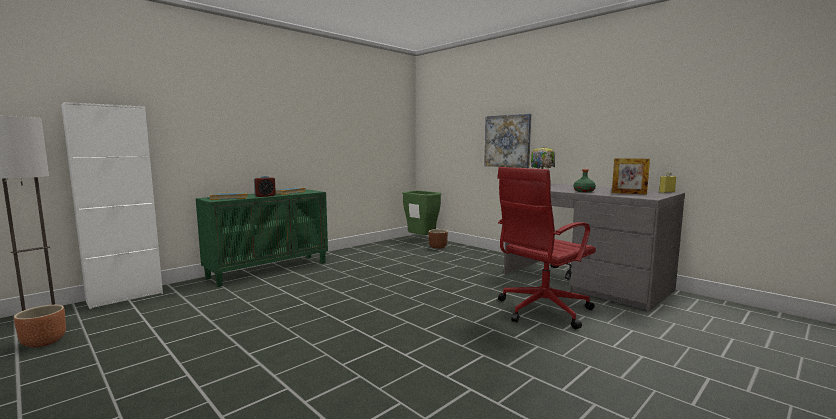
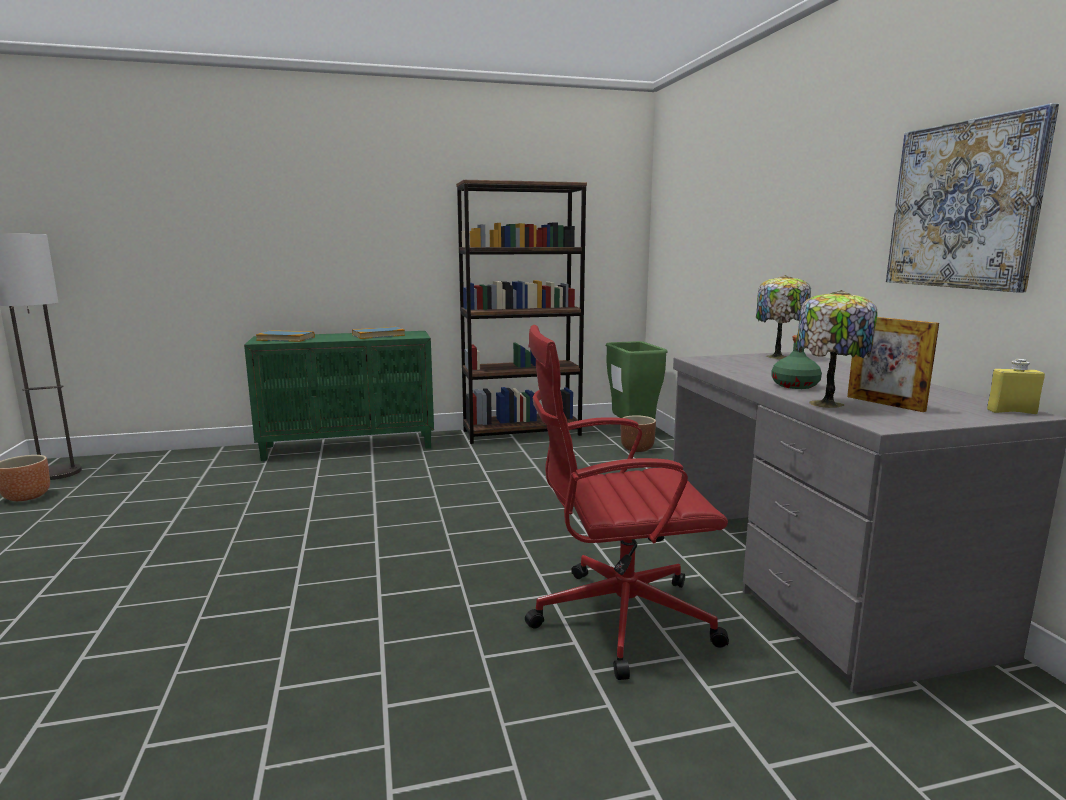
camera: 30 degrees right, 5 degrees up
(125, 297) = (163, 456): white cabinet -> none
(265, 196) = (332, 339): alarm clock -> none
(366, 248) = (522, 433): none -> brown bookcase
(507, 141) = (759, 258): picture -> picture (964, 205)
(614, 195) = (826, 404): none -> table lamp

